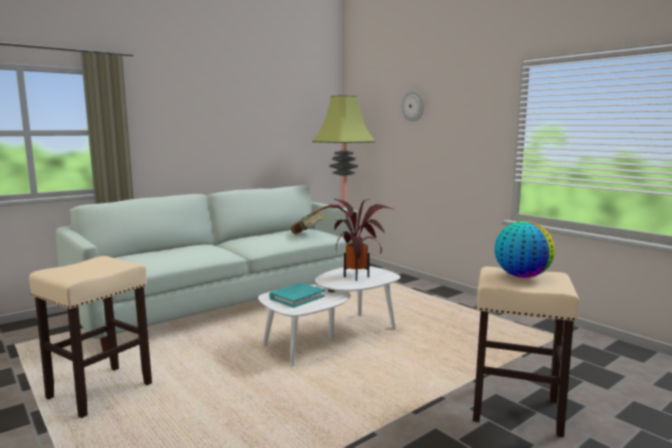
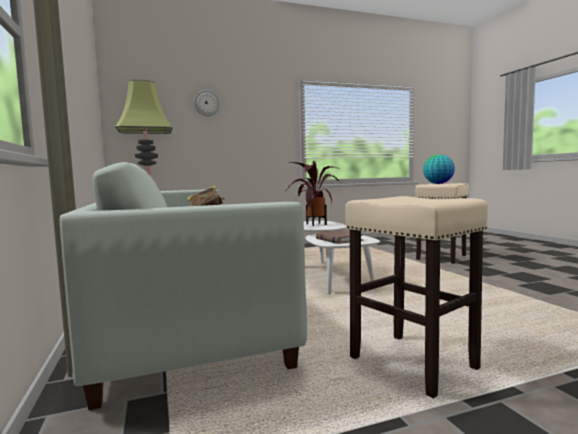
camera: 70 degrees left, 5 degrees down
(297, 297) = (338, 239): turquoise book -> brown book

